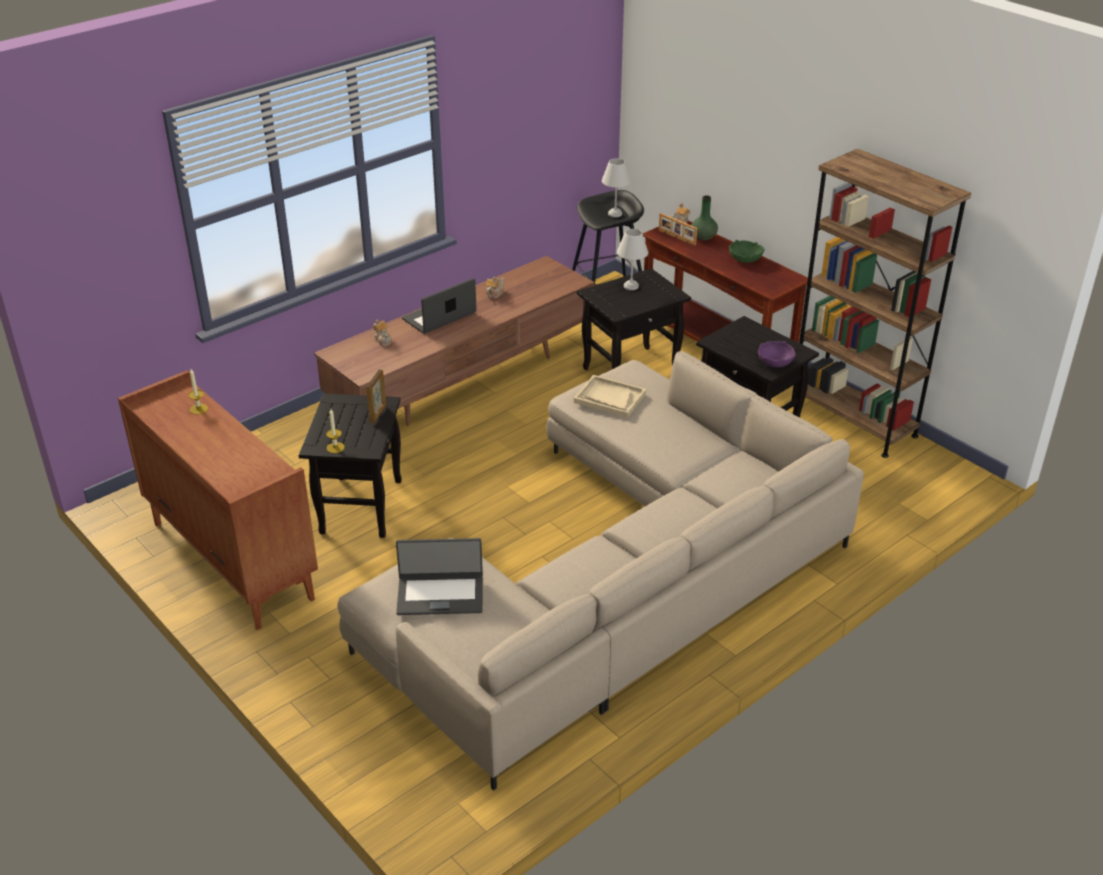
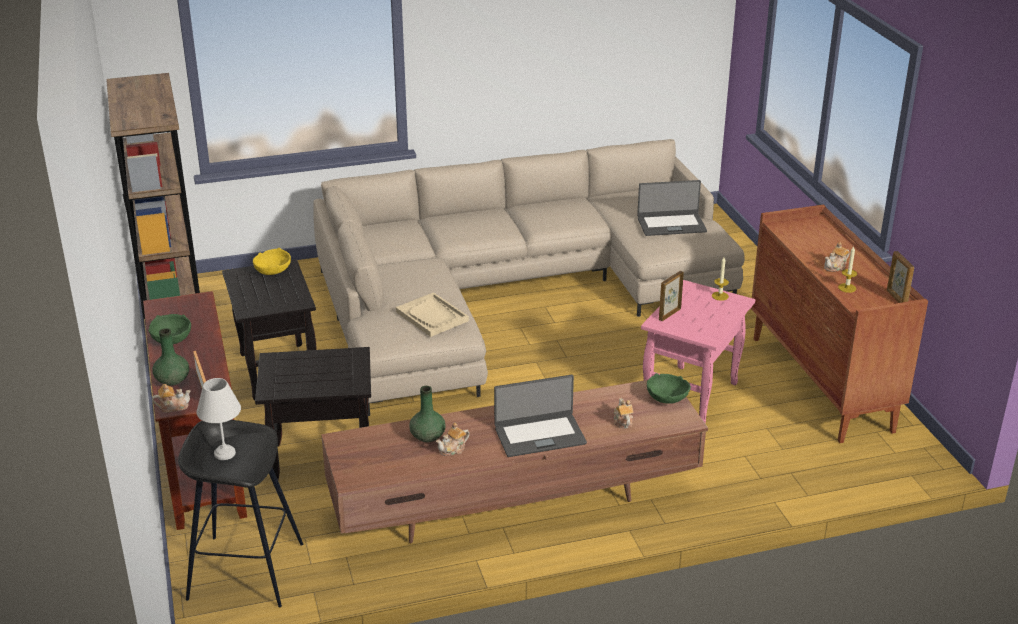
camera: 155 degrees left, 5 degrees down
(149, 409) = (896, 298): none -> picture frame
(211, 431) = (835, 267): none -> teapot
(355, 366) = (667, 398): none -> green bowl
(360, 506) = (691, 398): black side table -> pink side table
(440, 595) = (671, 224): laptop -> laptop turned 150 degrees clockwise
(519, 297) = (427, 437): none -> green vase
(630, 286) = (307, 382): white table lamp -> none
(775, 362) = (272, 271): purple bowl -> yellow bowl

